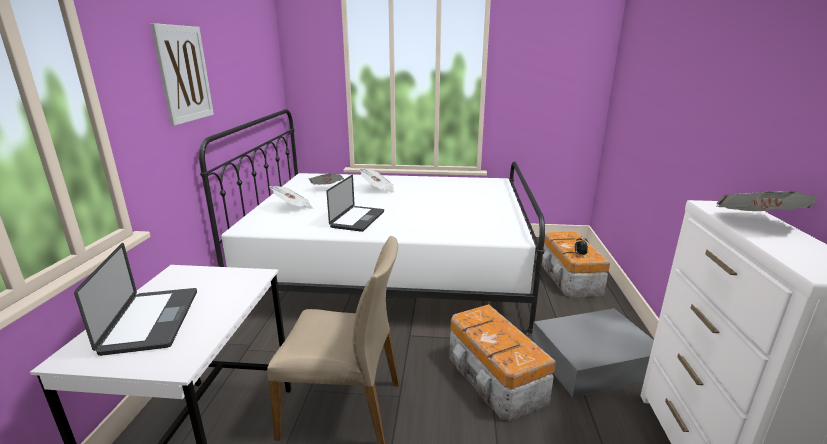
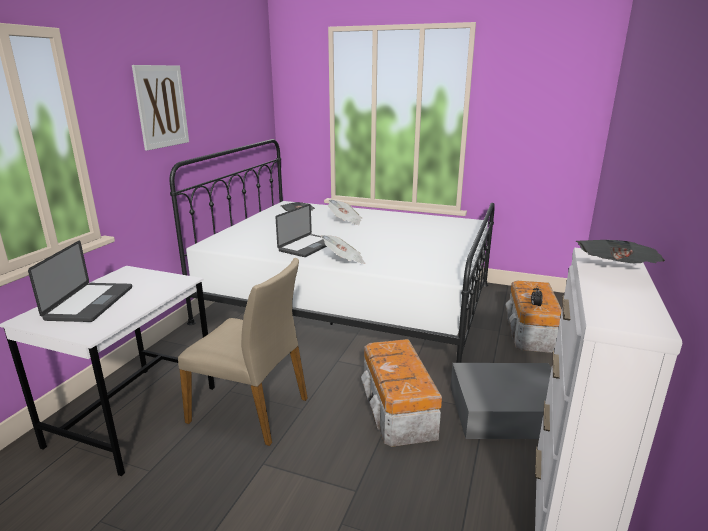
camera: 15 degrees right, 0 degrees up
(293, 207) = (258, 231): newspaper -> newspaper (344, 260)

